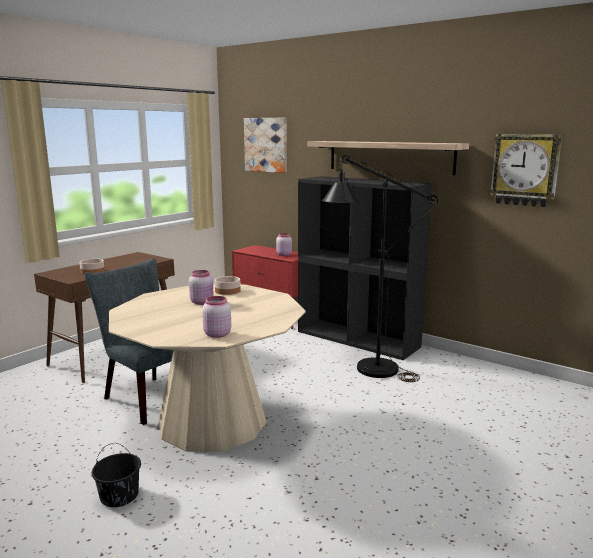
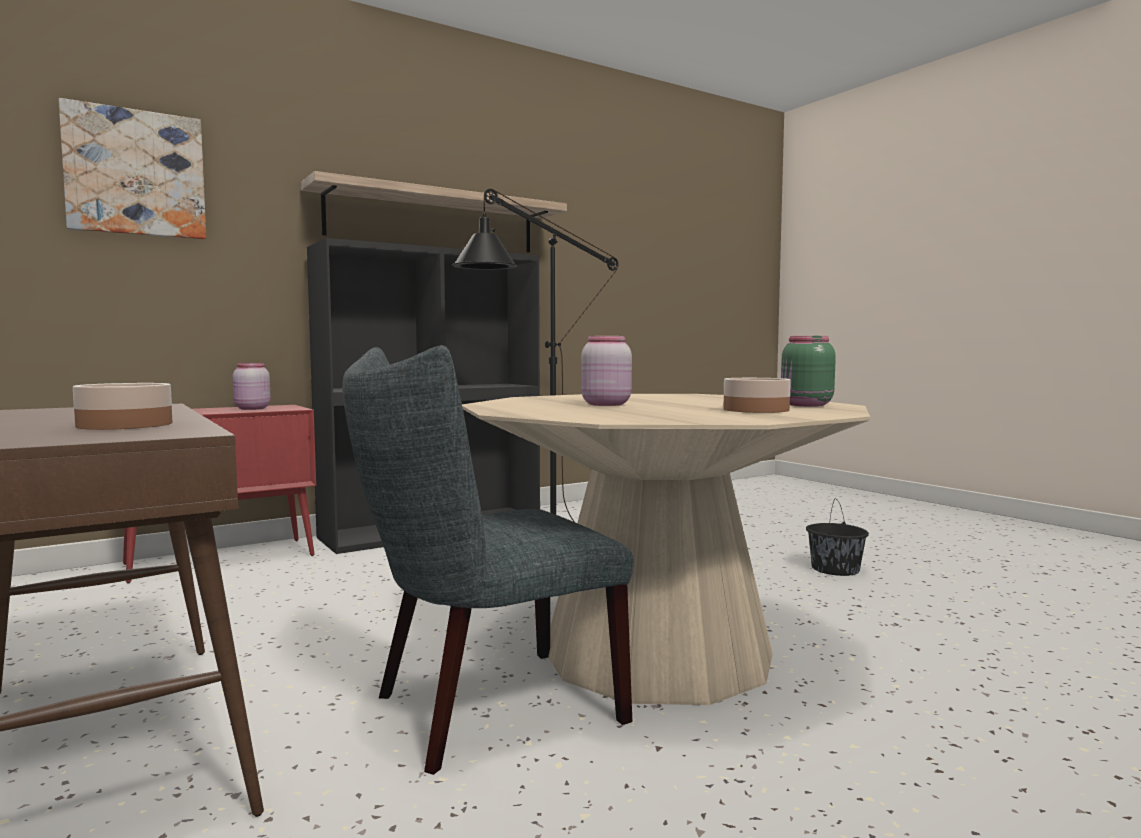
camera: 70 degrees left, 10 degrees down
(119, 495) = (939, 762): black bucket -> black bucket (835, 569)
(217, 334) = (805, 405): pink jar -> green jar
(227, 291) = (543, 399): bowl -> bowl (754, 410)
(525, 170) = (603, 248): wall clock -> none

